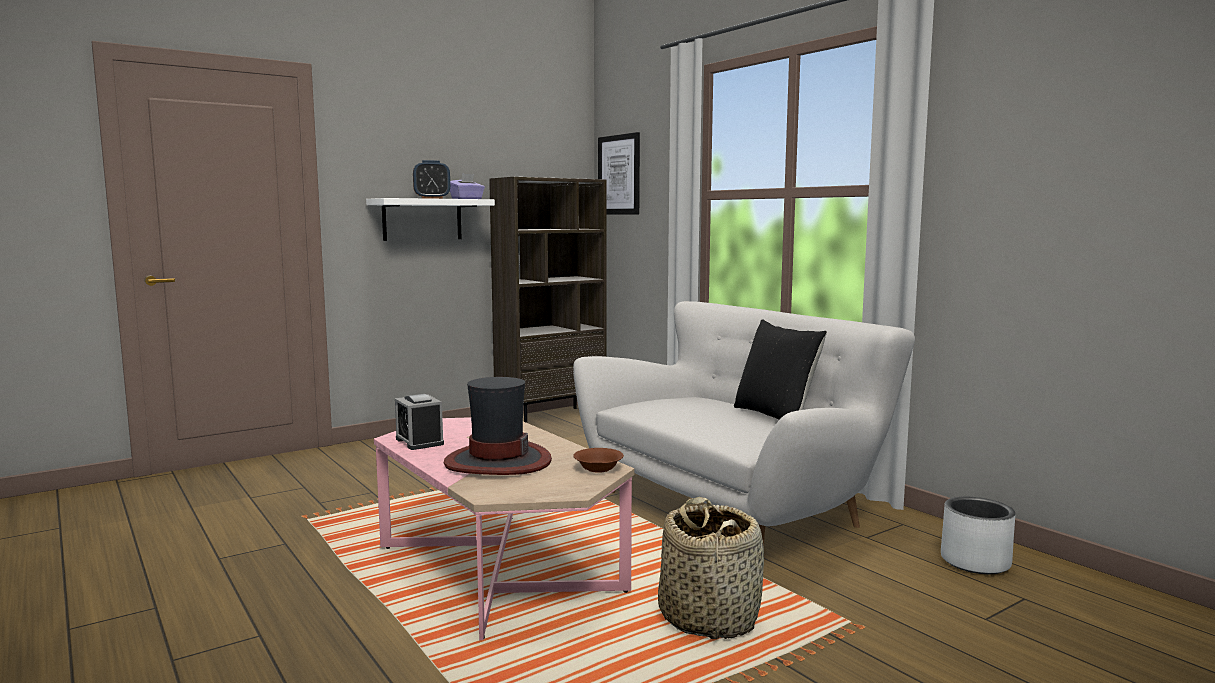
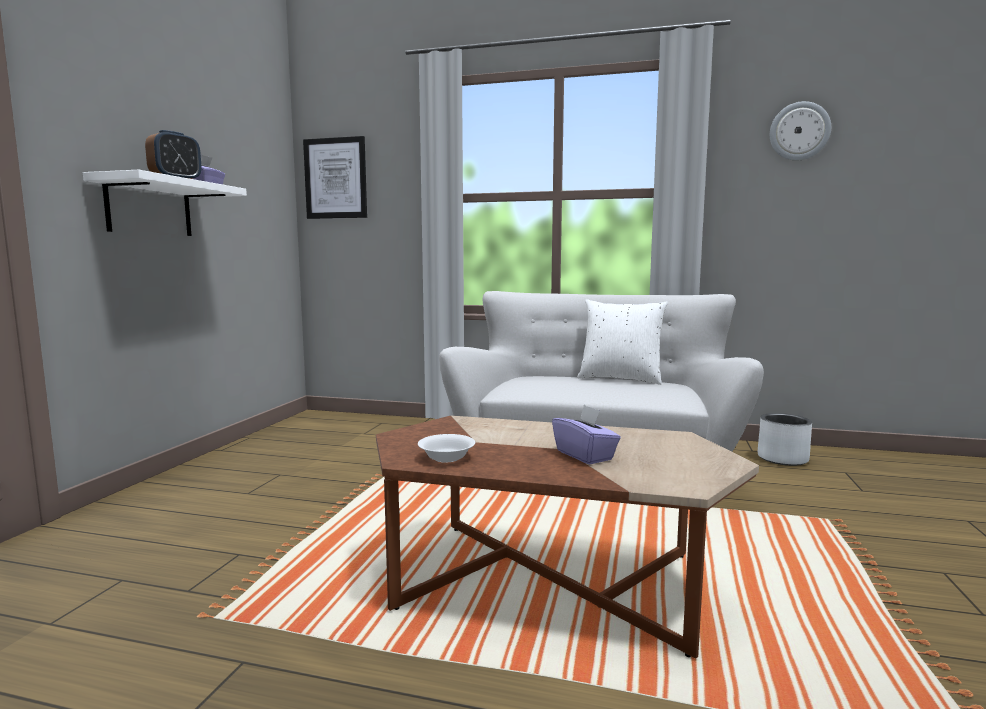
camera: 40 degrees left, 0 degrees up
(419, 441) = (447, 457): alarm clock -> white bowl
(497, 461) = (585, 455): hat -> purple tissue box
(499, 569) = (549, 581): pink coffee table -> brown coffee table
(551, 417) = (292, 429): brown bookcase -> none
(599, 468) = (674, 438): brown bowl -> none
(709, 617) = (766, 552): basket -> none
(776, 416) = (620, 379): black pillow -> white pillow
(1059, 103) = (799, 131): none -> wall clock

